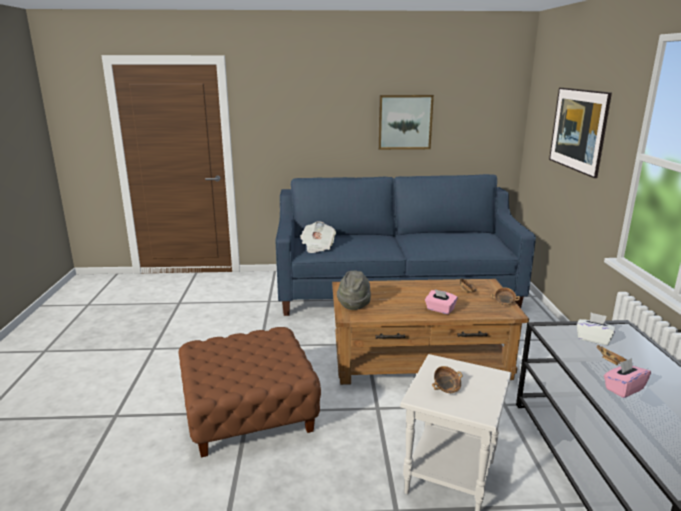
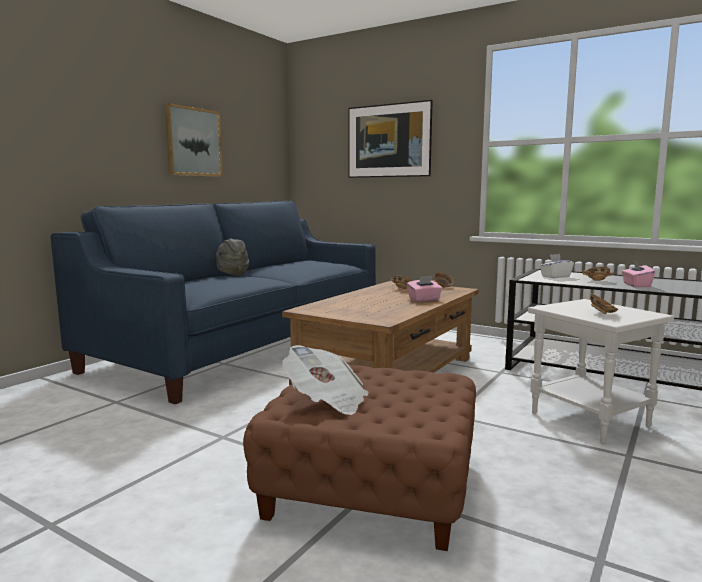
camera: 55 degrees left, 10 degrees down
(317, 247) = (194, 289): newspaper -> newspaper (326, 400)
(354, 304) = (359, 314): grey hat -> grey hat (232, 273)

